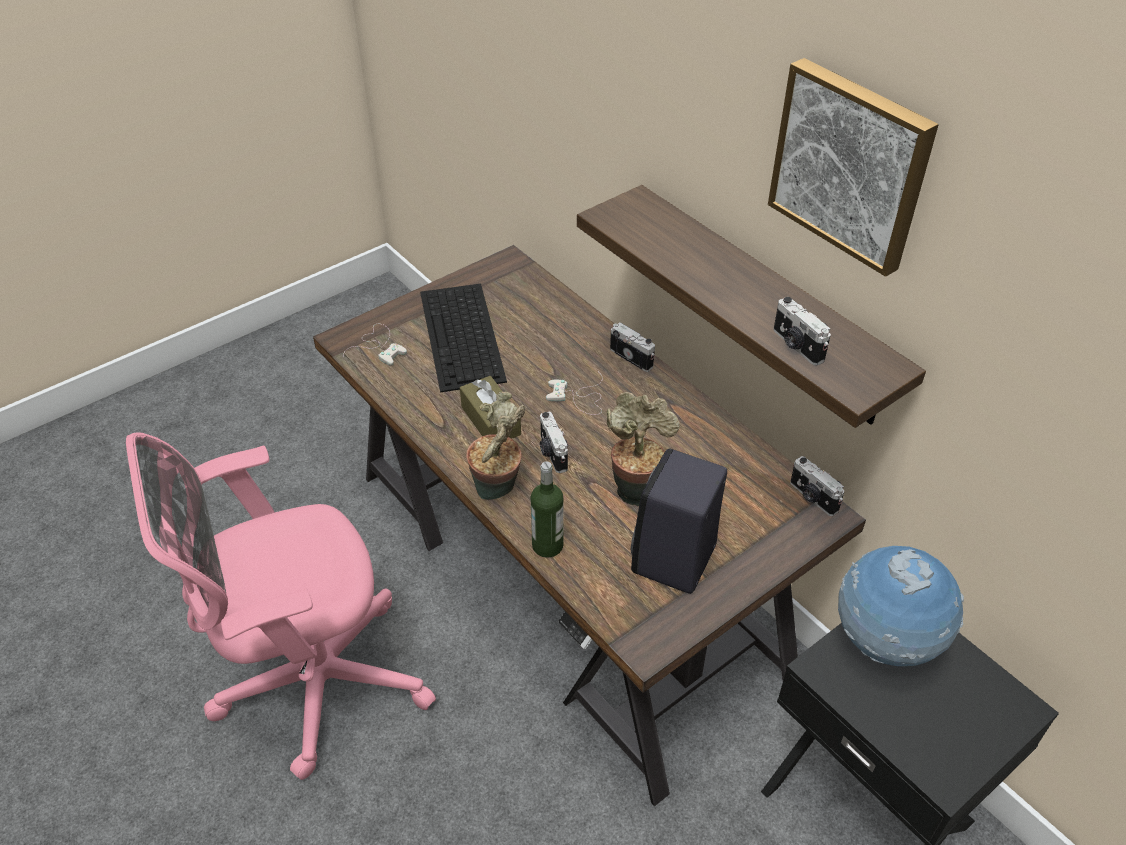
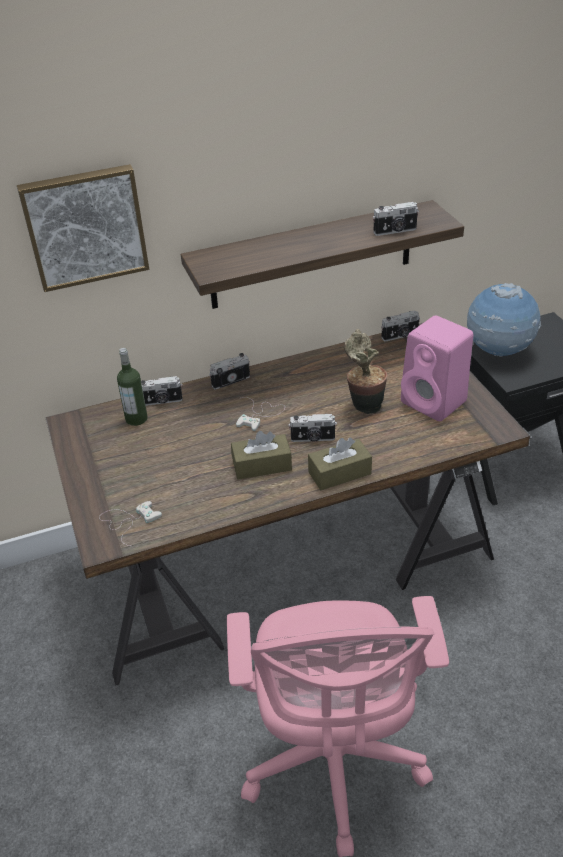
camera: 70 degrees left, 5 degrees down
(462, 336) = (149, 466): keyboard -> none
(498, 490) = (339, 473): potted plant -> brown tissue box
(547, 545) = (404, 457): bottle -> bottle (136, 419)
(570, 315) = (162, 401): none -> camera
(673, 561) = (435, 402): black speaker -> pink speaker
(851, 164) = (357, 111): picture -> picture (85, 226)

